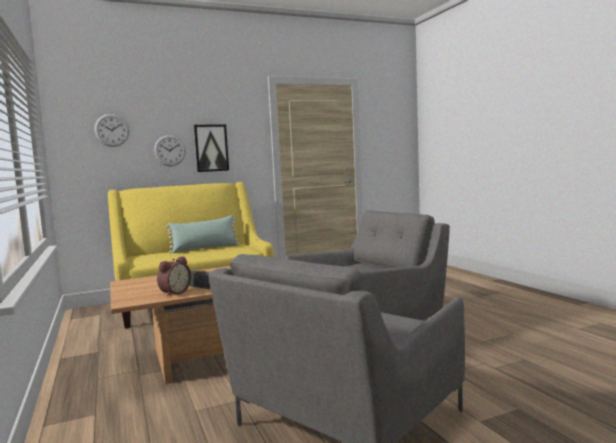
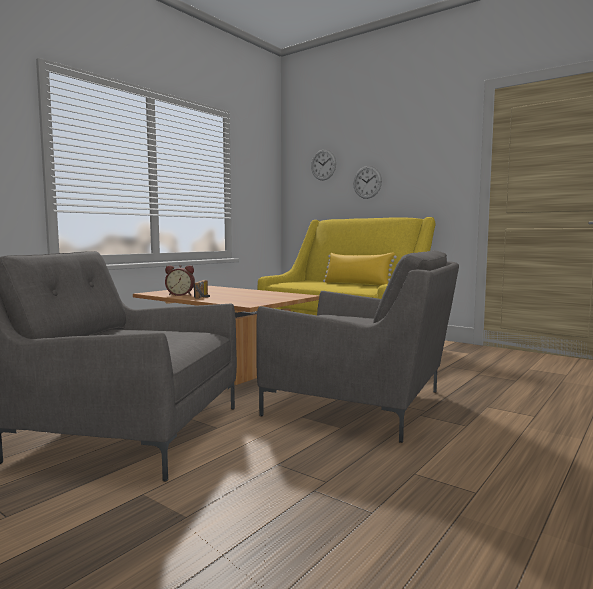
camera: 60 degrees right, 0 degrees up
(205, 248) = (357, 284): green pillow -> yellow pillow
(211, 148) = (407, 178): picture -> none

